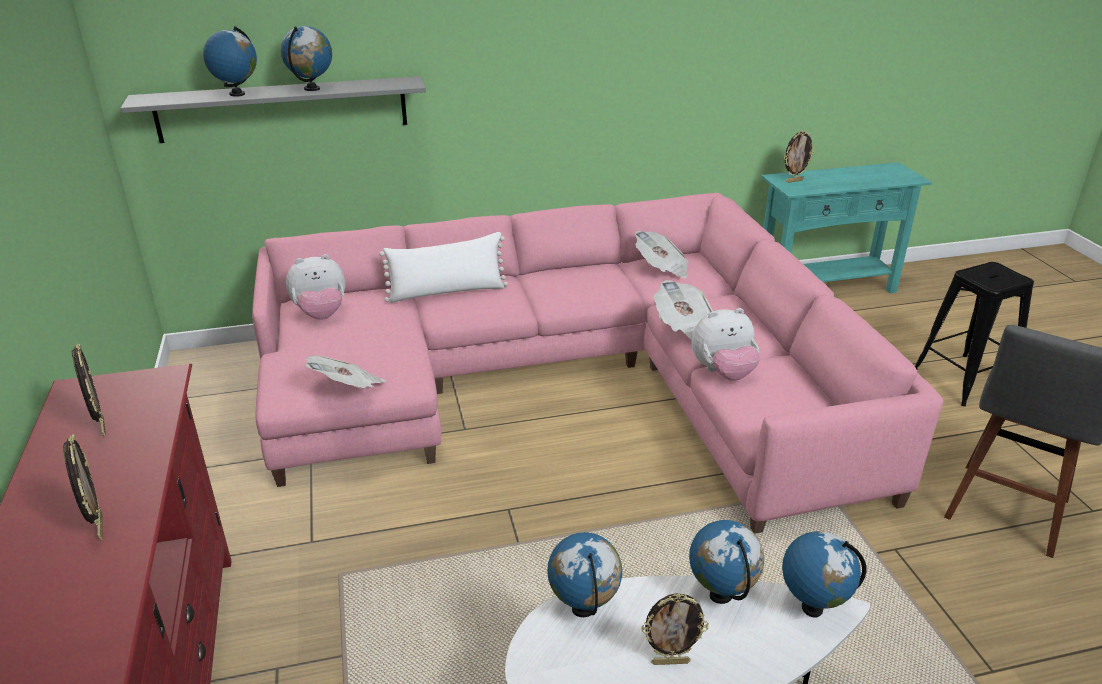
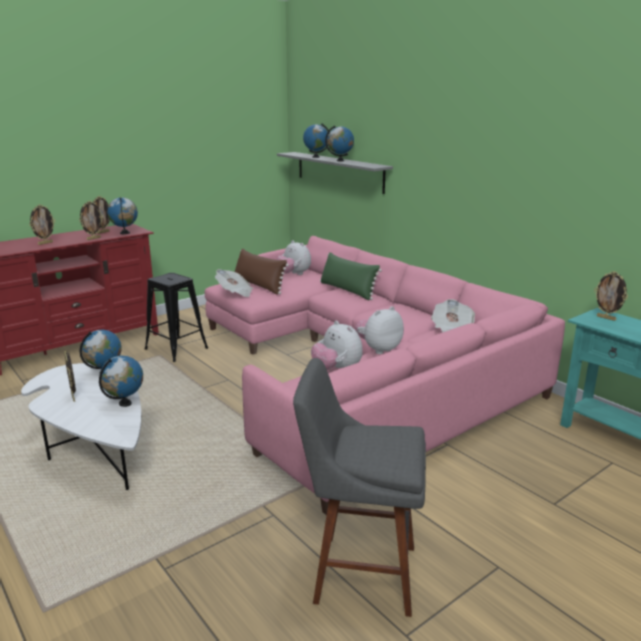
camera: 65 degrees right, 10 degrees down
(149, 446) = (93, 238): none -> picture frame
(336, 358) = (259, 285): none -> brown pillow
(447, 292) = (347, 290): white pillow -> green pillow
(685, 327) = (378, 349): newspaper -> plush toy
(812, 607) = (123, 429): globe -> globe (125, 233)
(964, 379) = (565, 540): black stool -> black stool (176, 348)

